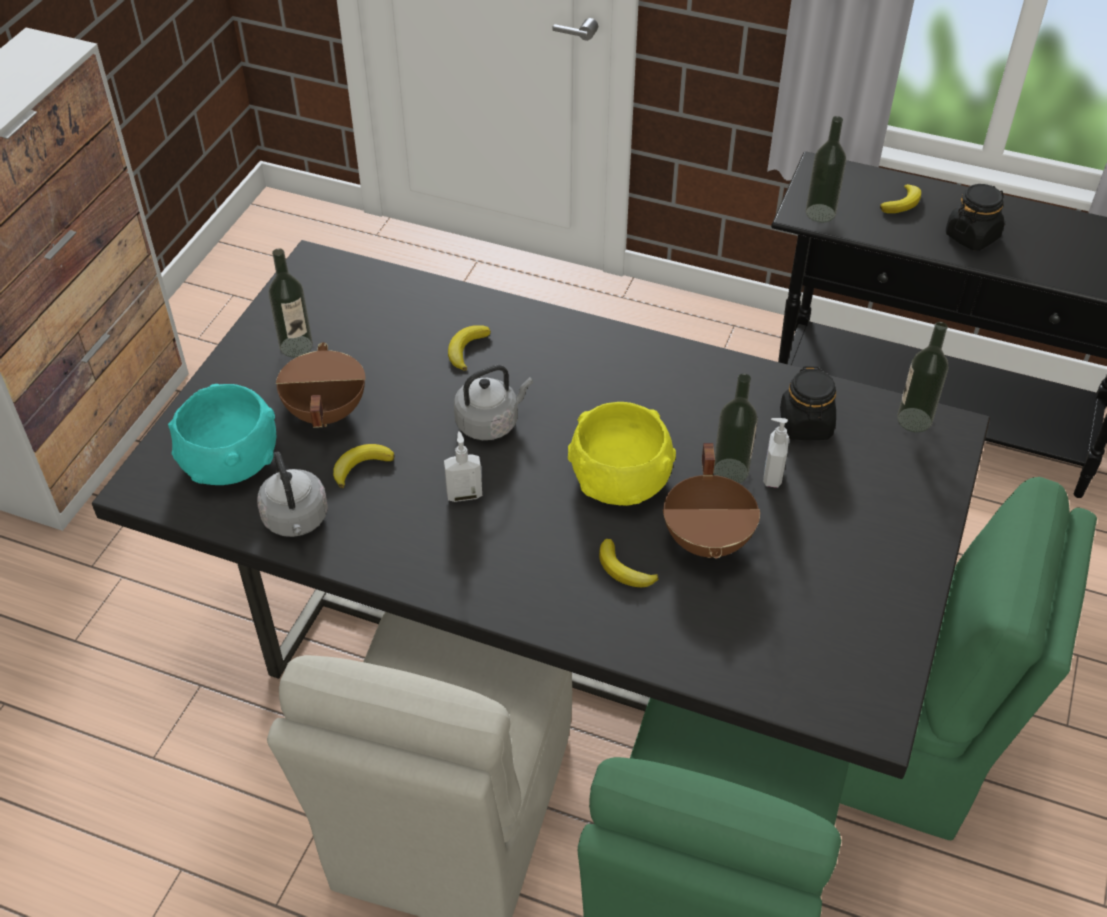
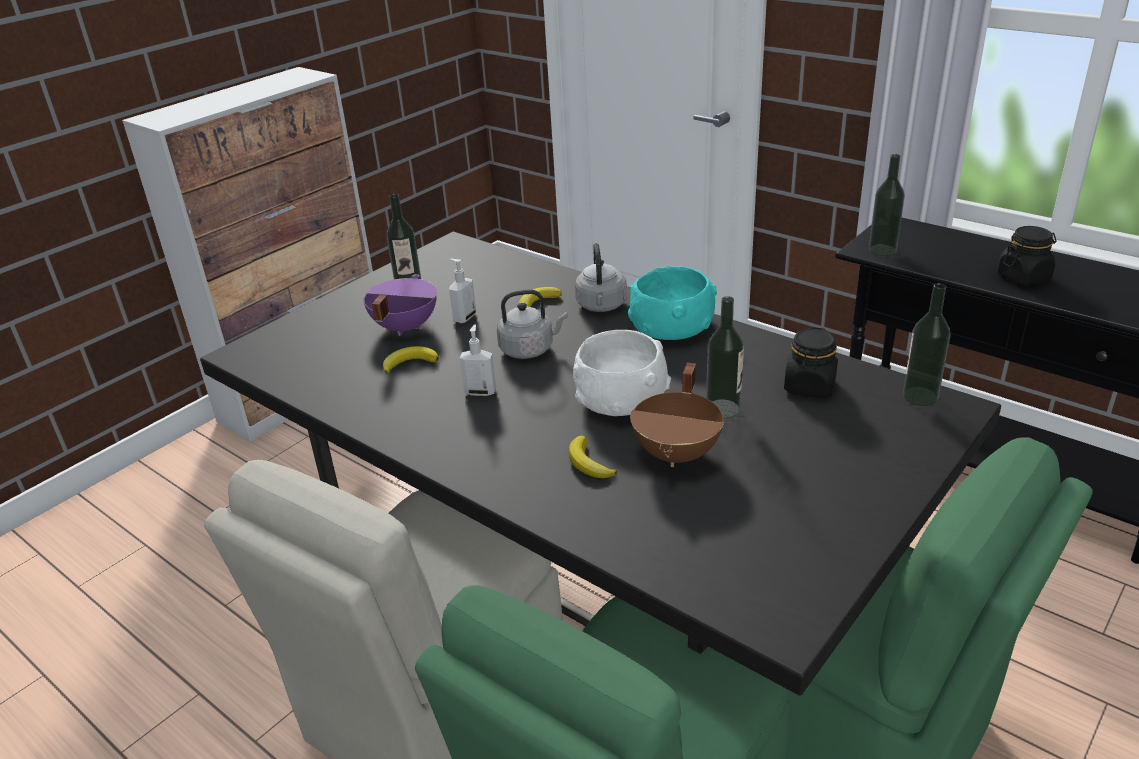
camera: 20 degrees right, 15 degrees down
(230, 457) = (316, 344): turquoise bowl -> turquoise bowl (672, 327)
(296, 520) = (338, 389): grey kettle -> grey kettle (601, 306)
(324, 412) = (403, 327): brown cooking pot -> purple cooking pot
(621, 475) = (622, 398): yellow bowl -> white bowl
(771, 476) = (760, 417): soap dispenser -> soap dispenser (464, 318)
(902, 203) = (962, 250): banana -> none

